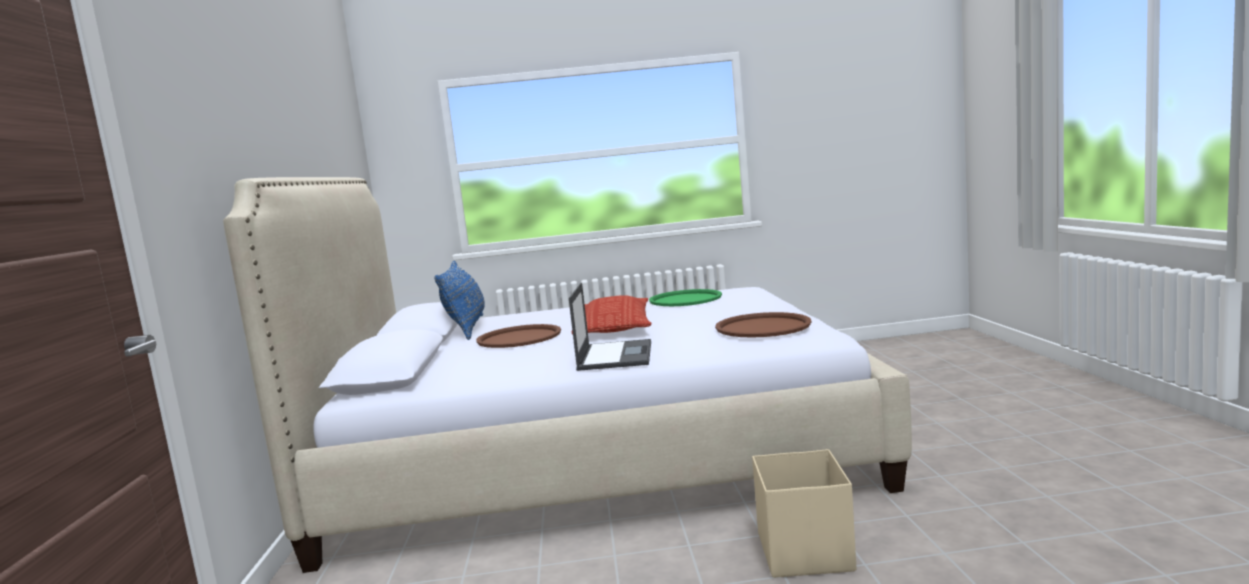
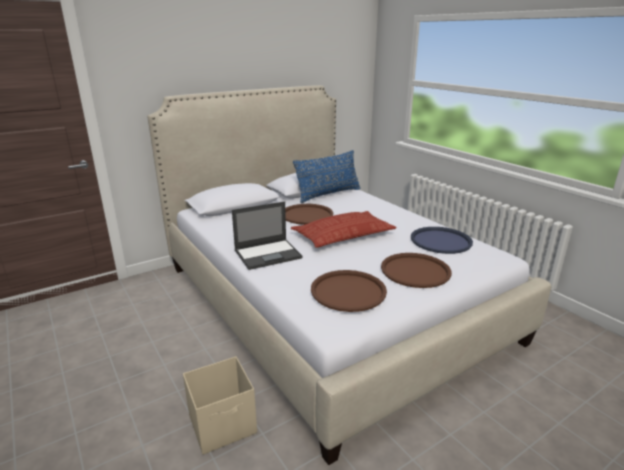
camera: 60 degrees right, 15 degrees up
(685, 299) = (441, 241): green tray -> blue tray
(741, 309) = (415, 271): none -> brown tray

